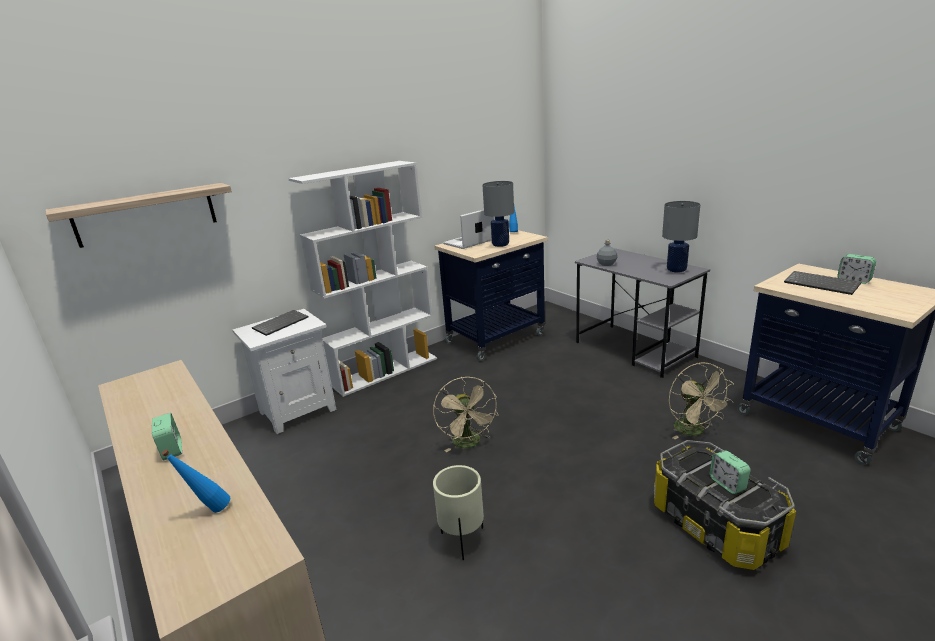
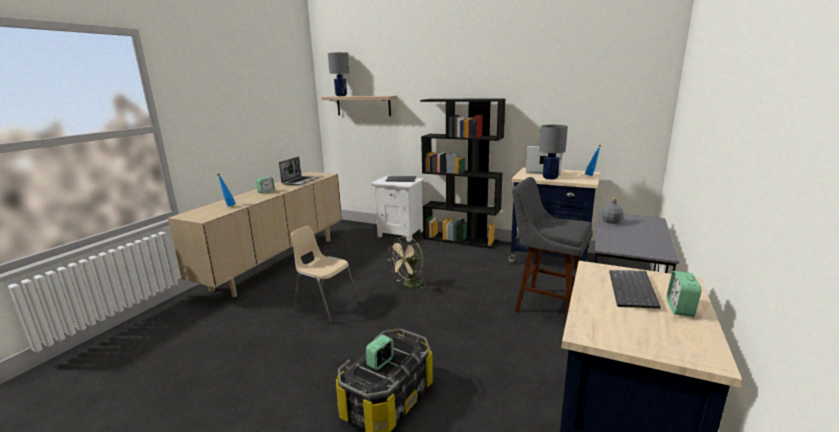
camera: 60 degrees right, 5 degrees down
(161, 402) = (300, 181): none -> laptop
(385, 371) = (461, 240): white bookcase -> black bookcase
(462, 540) = (325, 306): beige planter -> beige chair
(586, 372) = (545, 305): none -> grey stool
(676, 270) = (643, 247): grey table lamp -> grey table lamp (341, 96)
(694, 431) = (509, 374): beige fan -> none

